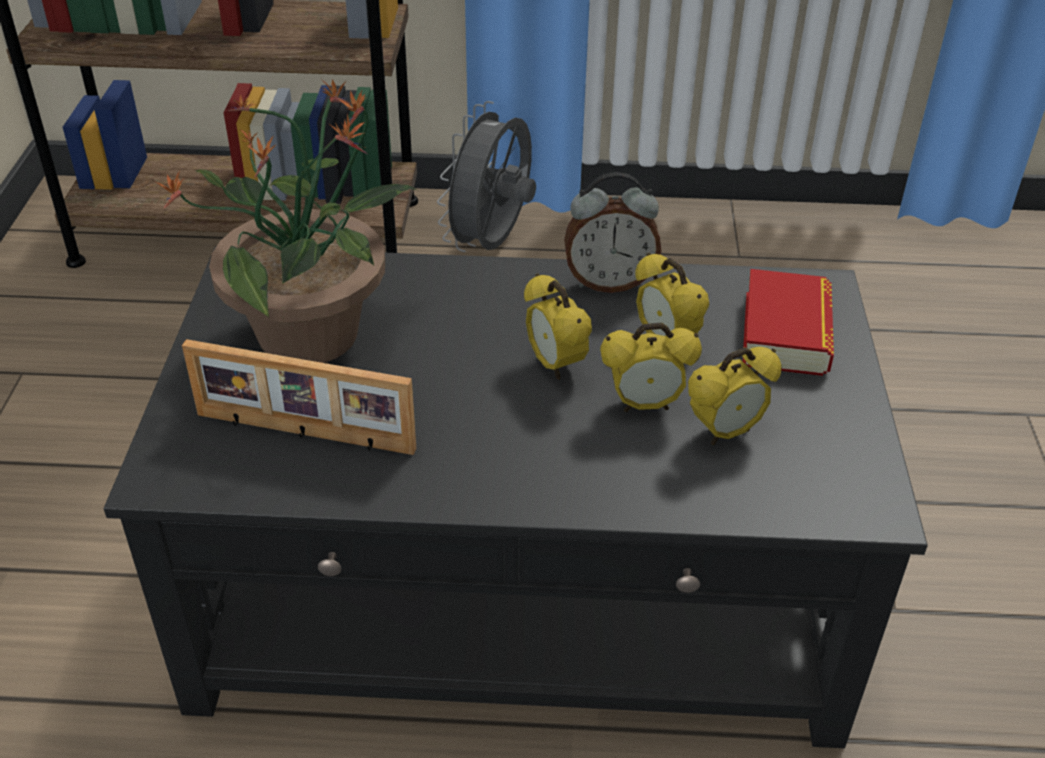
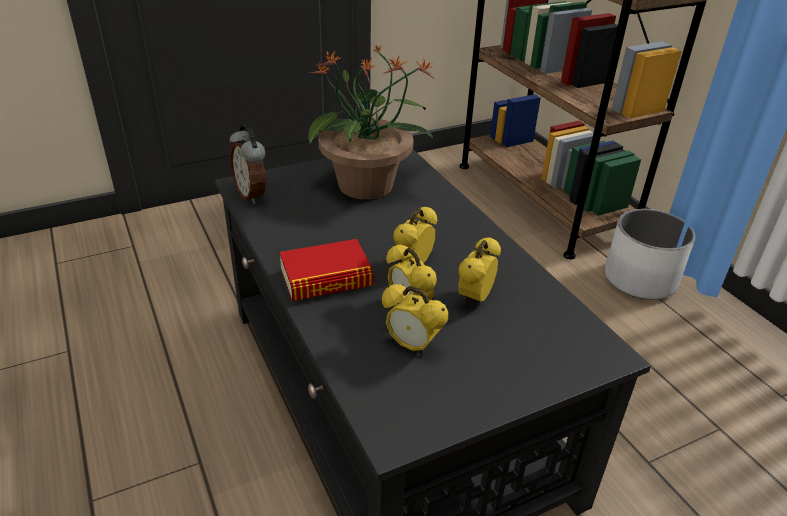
camera: 60 degrees right, 5 degrees down
(304, 434) = (295, 208): picture frame -> none
(492, 244) = (639, 280): grey fan -> white planter
(609, 282) = (508, 261): alarm clock -> alarm clock (252, 195)
(785, 333) = (537, 348): book -> book (326, 278)

